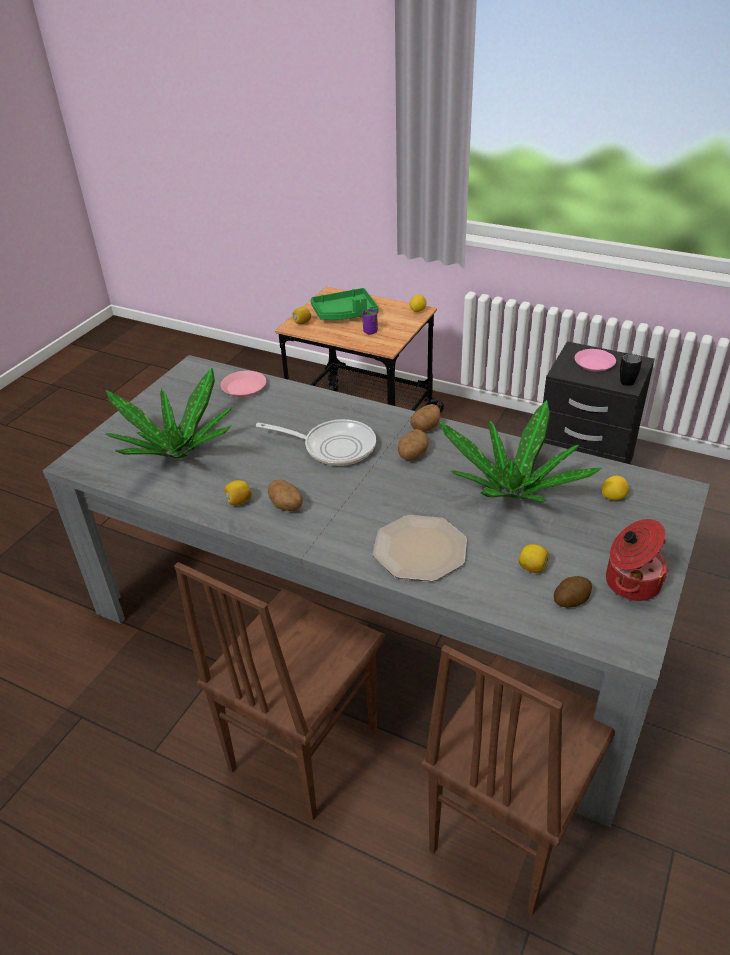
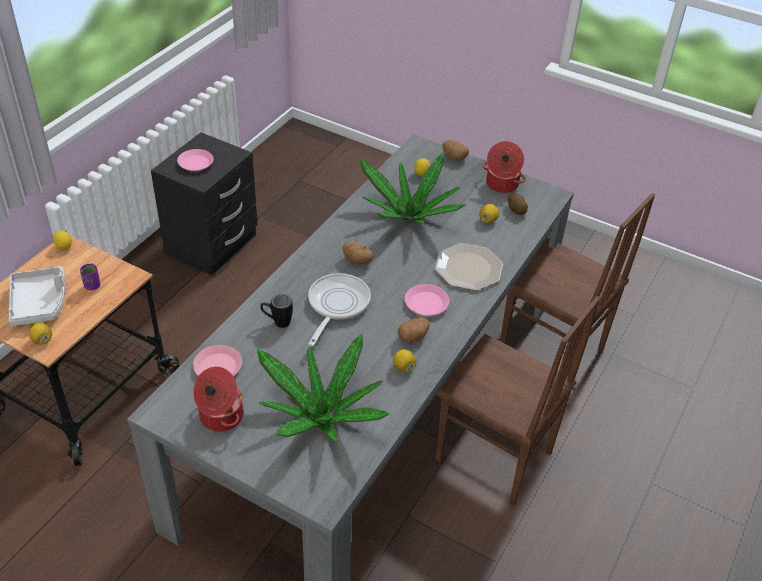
camera: 90 degrees left, 5 degrees up
(184, 396) = (220, 416): none -> cooking pot
(345, 313) = (39, 303): green tray -> grey tray
(345, 513) = (426, 303): none -> pink plate
(426, 427) = (320, 249): potato -> potato (454, 157)
(625, 379) = (227, 153): black mug -> black mug (277, 322)

